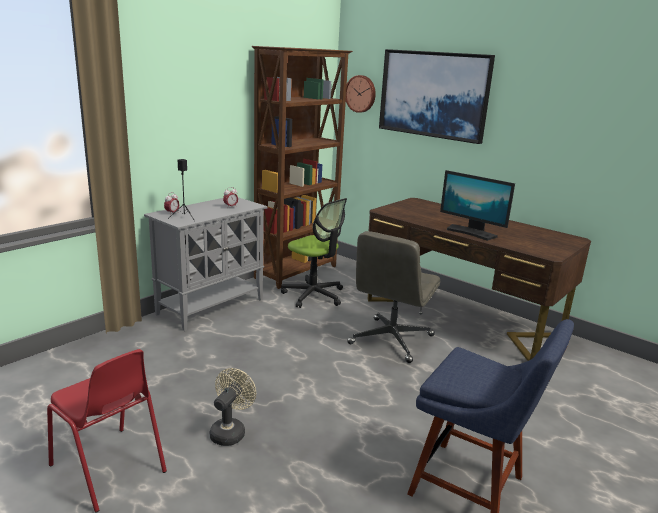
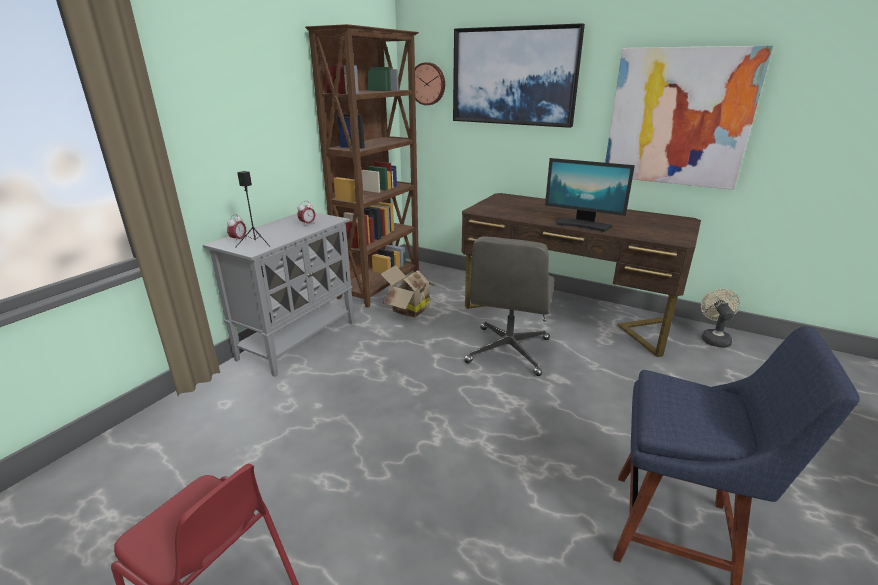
camera: 10 degrees left, 5 degrees up
(230, 431) = (370, 511): beige fan -> beige fan (713, 338)
(314, 295) = (408, 310): office chair -> cardboard box
(573, 144) = (678, 118): none -> picture

